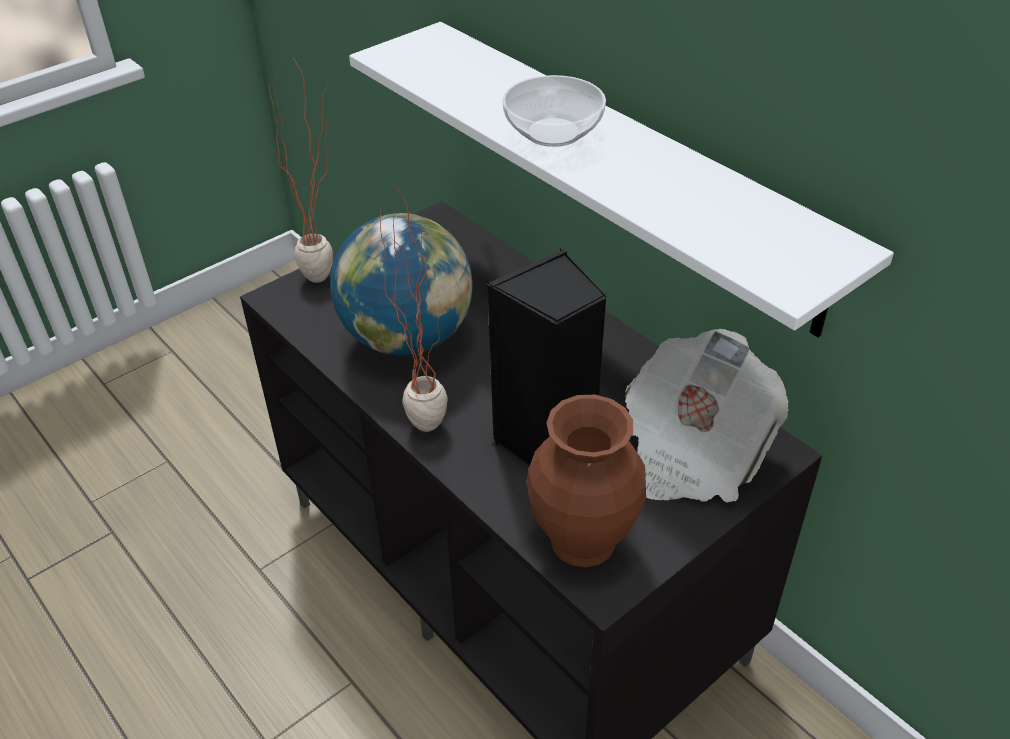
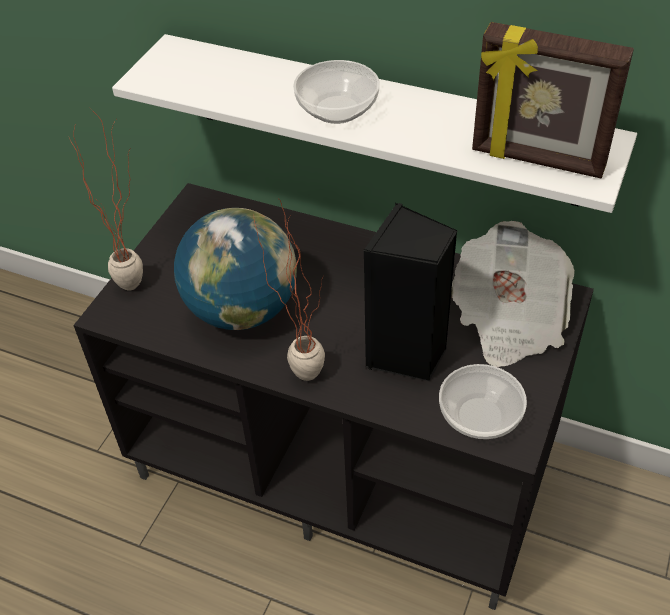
camera: 25 degrees left, 5 degrees up
(583, 542) = (480, 417): brown vase -> bowl
(739, 244) = (537, 160): none -> picture frame

